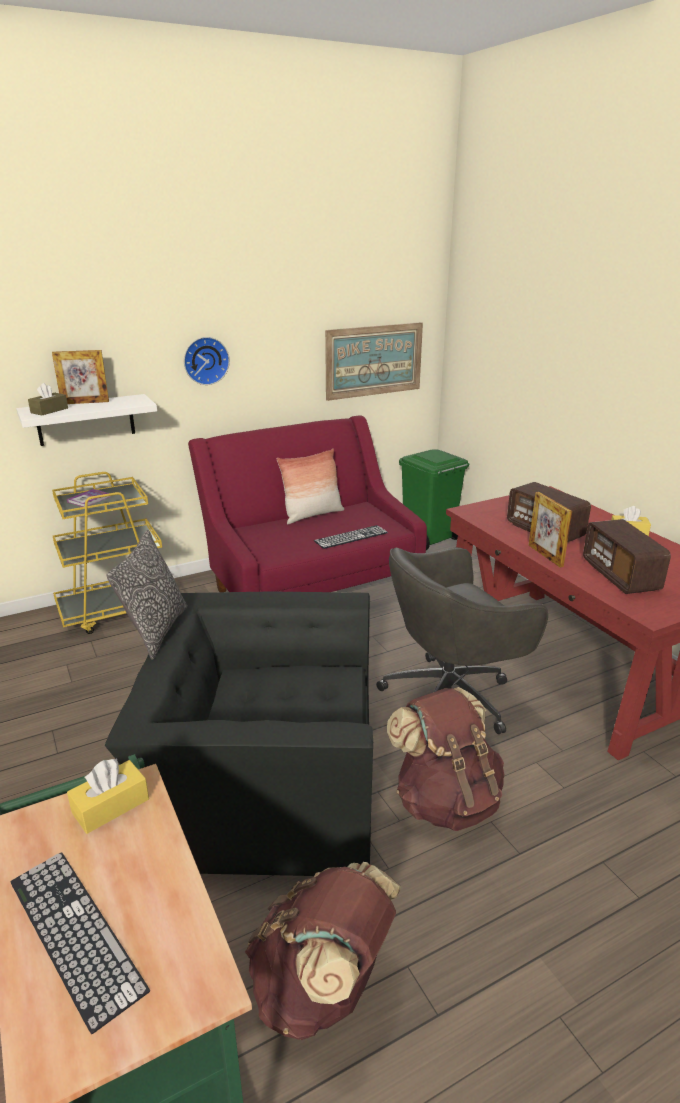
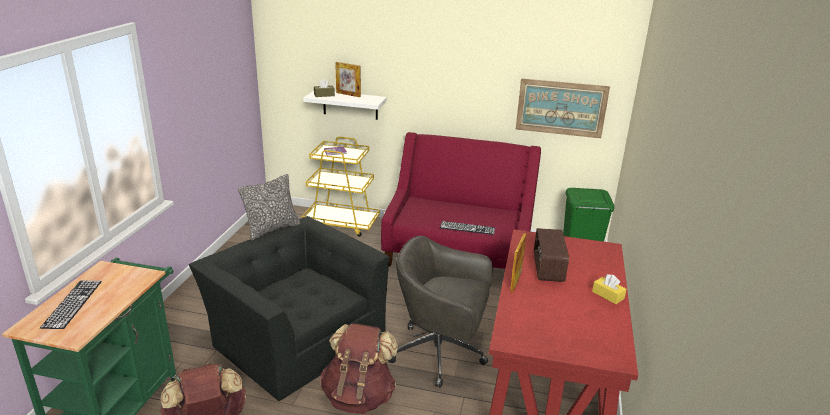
camera: 40 degrees right, 0 degrees up
(111, 806) = (133, 276): yellow tissue box -> none
(205, 360) = (428, 83): wall clock -> none
(312, 515) = (467, 206): pillow -> none
(620, 576) = (538, 314): radio -> none

